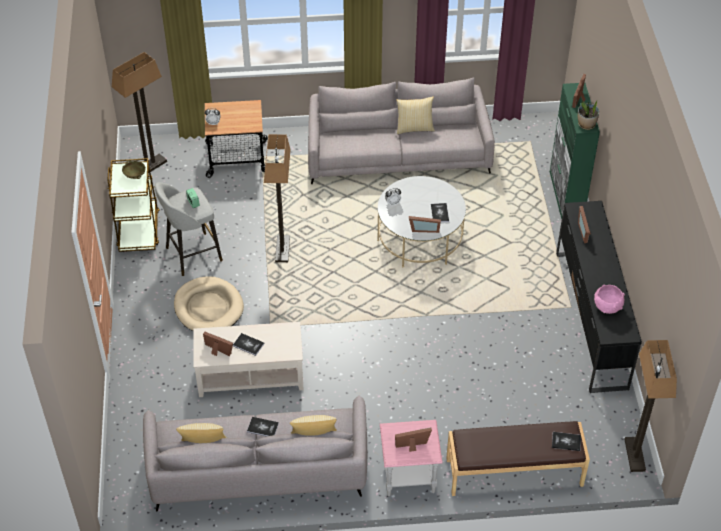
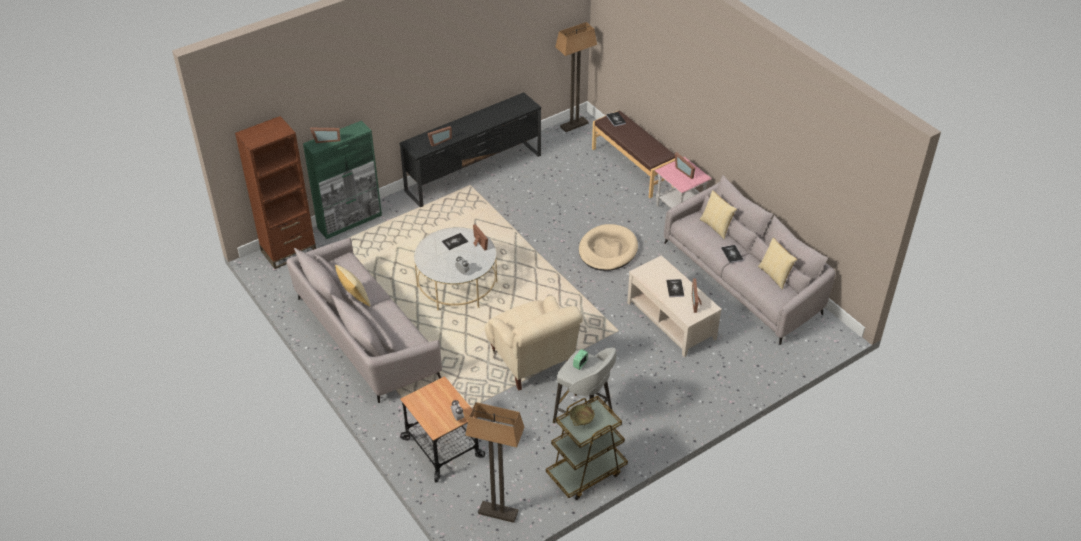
camera: 120 degrees left, 5 degrees down
(208, 307) = (631, 377): beige dog bed -> beige dog bed (607, 250)
(282, 249) = (532, 361): floor lamp -> beige armchair
(548, 142) = (288, 251): none -> brown bookcase
(586, 125) = (357, 128): potted plant -> none
(607, 307) = (505, 112): pink bowl -> none

